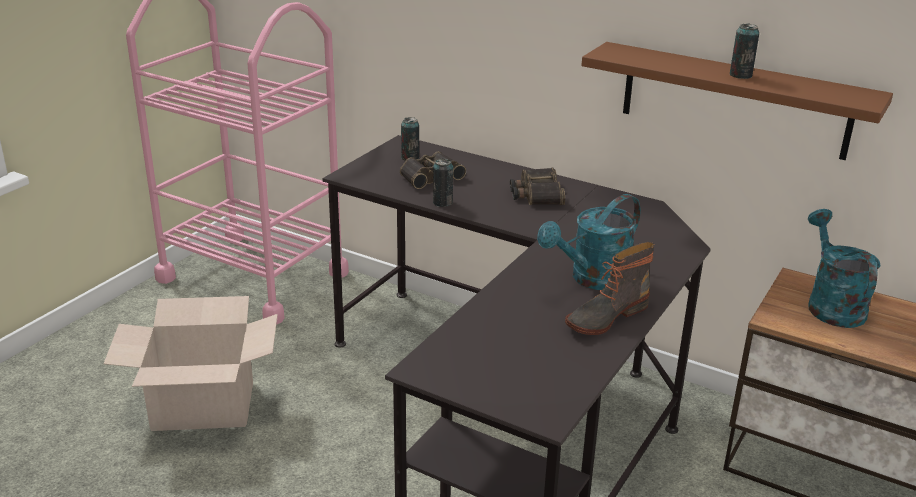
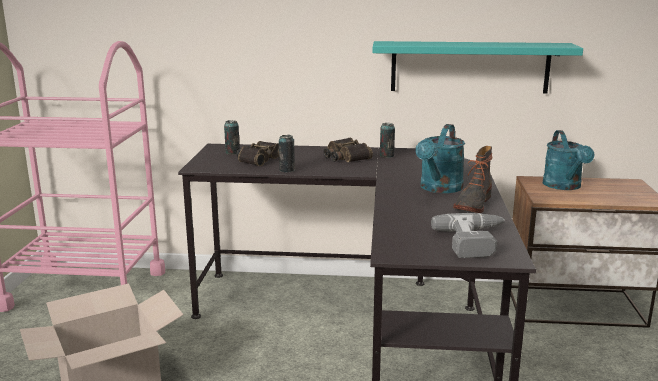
camera: 25 degrees left, 10 degrees down
(538, 379) = (476, 242): none -> power drill
(734, 100) = (469, 67): brown shelf -> turquoise shelf
(740, 75) = (481, 44): can -> can (386, 156)
(831, 304) = (564, 186): turquoise watering can -> turquoise watering can turned 150 degrees counterclockwise

